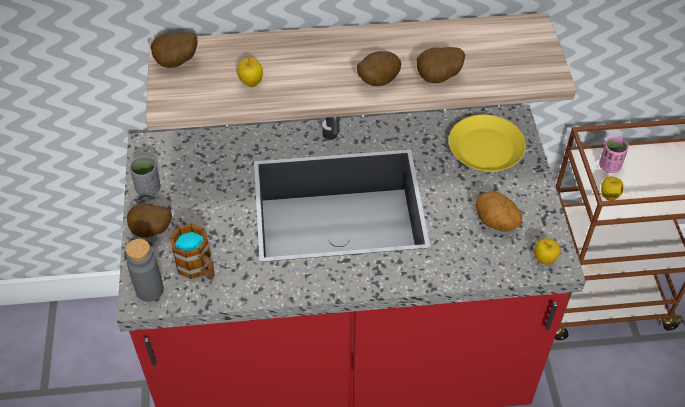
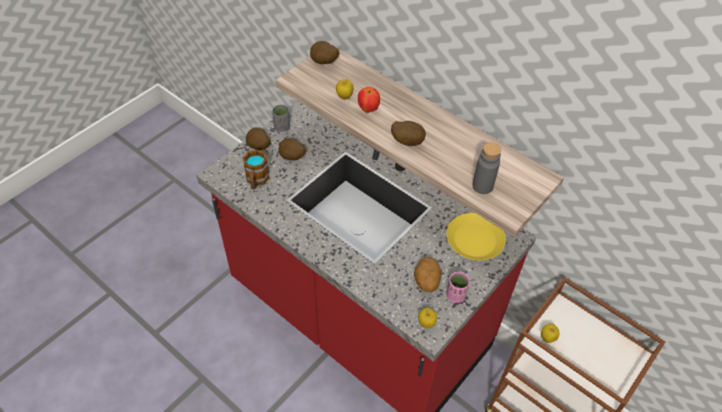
camera: 45 degrees right, 0 degrees up
(149, 290) = (225, 173): grey bottle -> grey bottle (482, 186)
(293, 78) = (368, 109): none -> apple
(439, 79) = (442, 165): potato -> potato (292, 158)
(609, 166) = (571, 322): pink cup -> pink cup (455, 295)

